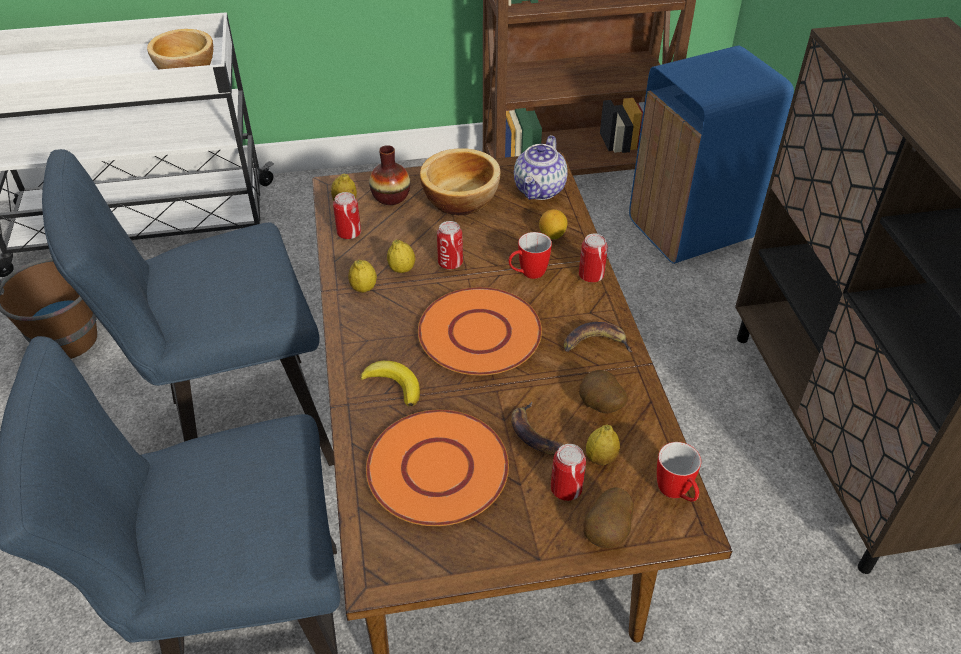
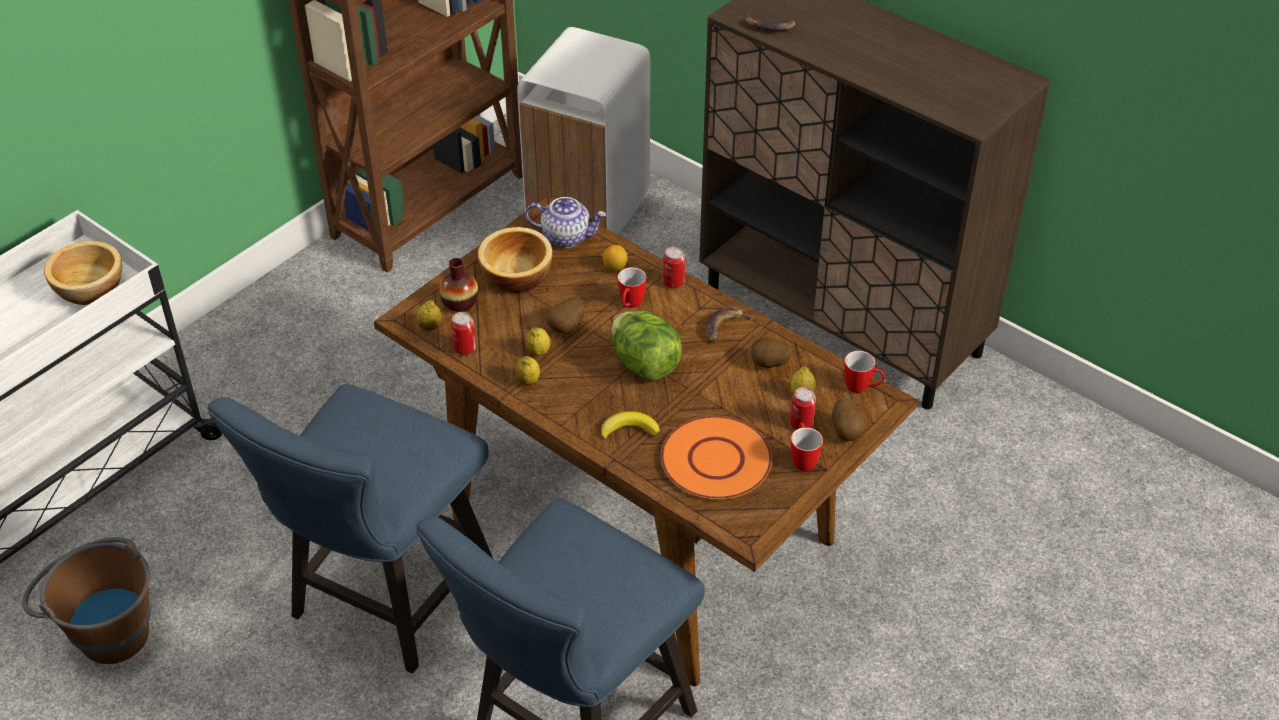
camera: 40 degrees left, 0 degrees up
(450, 263) = (567, 328): can -> potato
(479, 334) = (645, 364): orange plate -> lettuce
(526, 529) = (803, 459): none -> mug
(537, 434) = (751, 404): banana -> banana (769, 26)
(540, 190) = (567, 236): teapot -> teapot turned 60 degrees counterclockwise
(691, 229) = (590, 213): blue trash can -> white trash can

